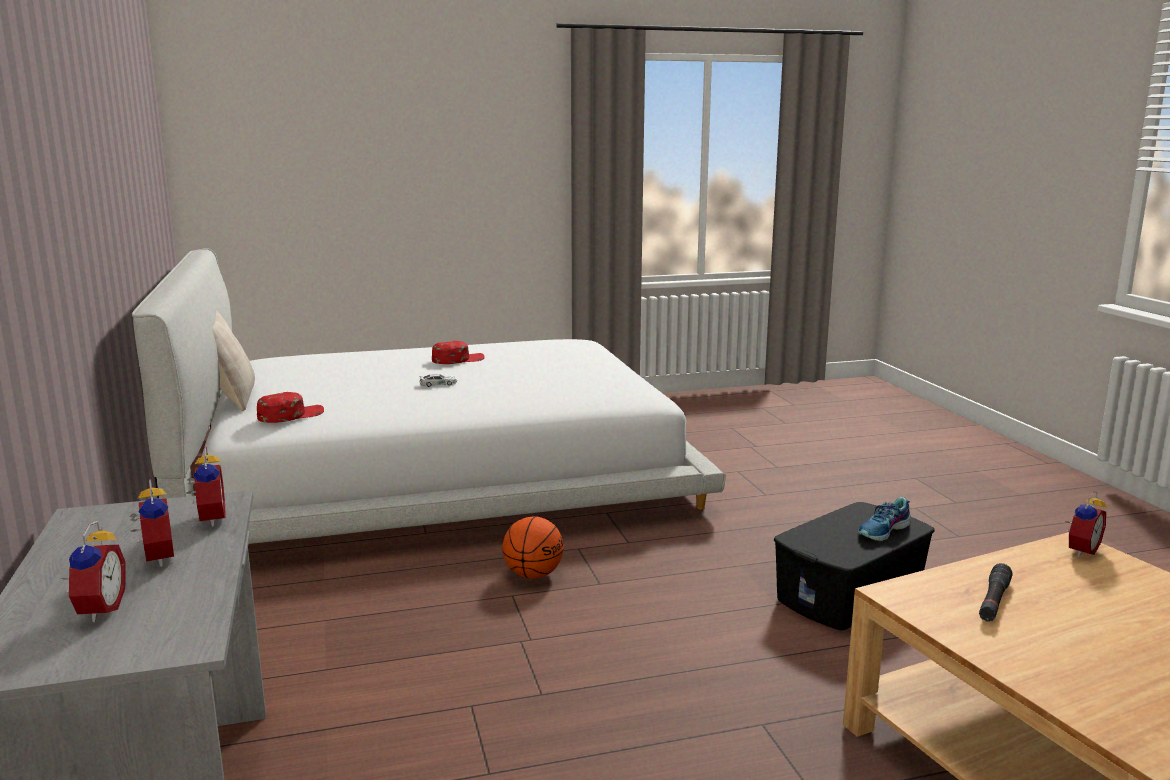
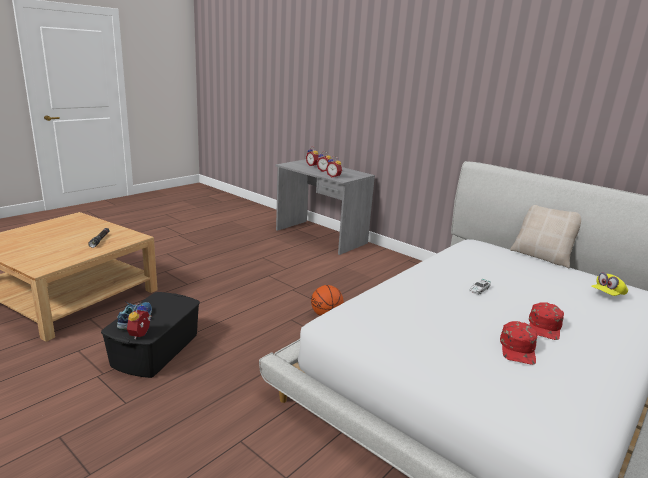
camera: 145 degrees right, 5 degrees up
(290, 415) = (478, 249): red cap -> red cap (518, 349)
(313, 362) = (607, 295): none -> yellow cap
(1079, 550) = (42, 266): alarm clock -> alarm clock (141, 335)

